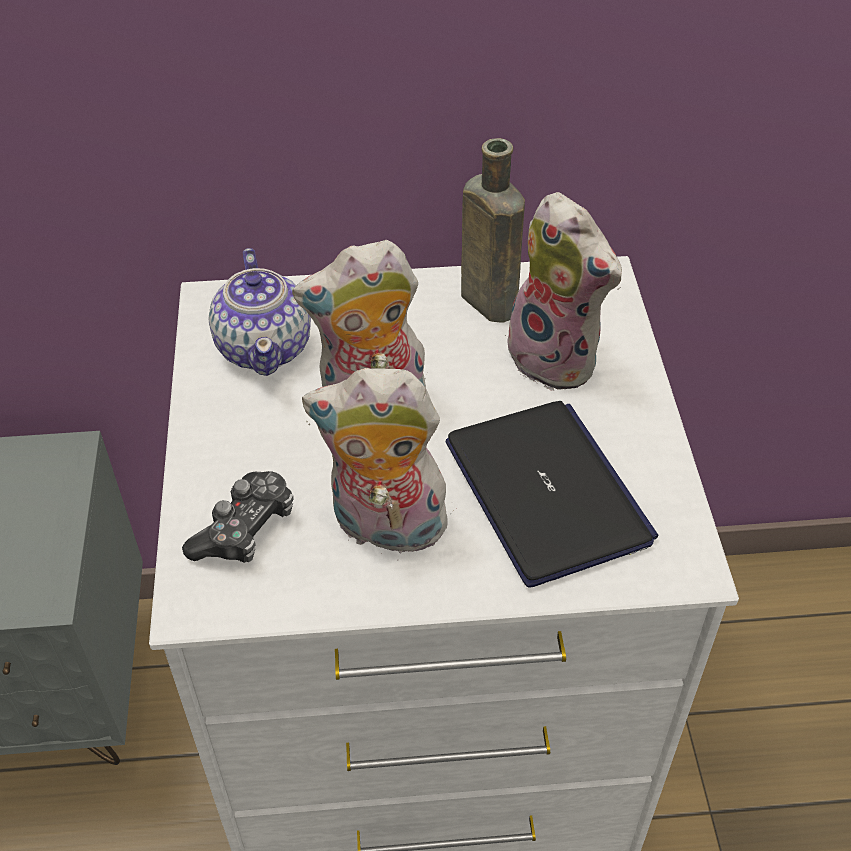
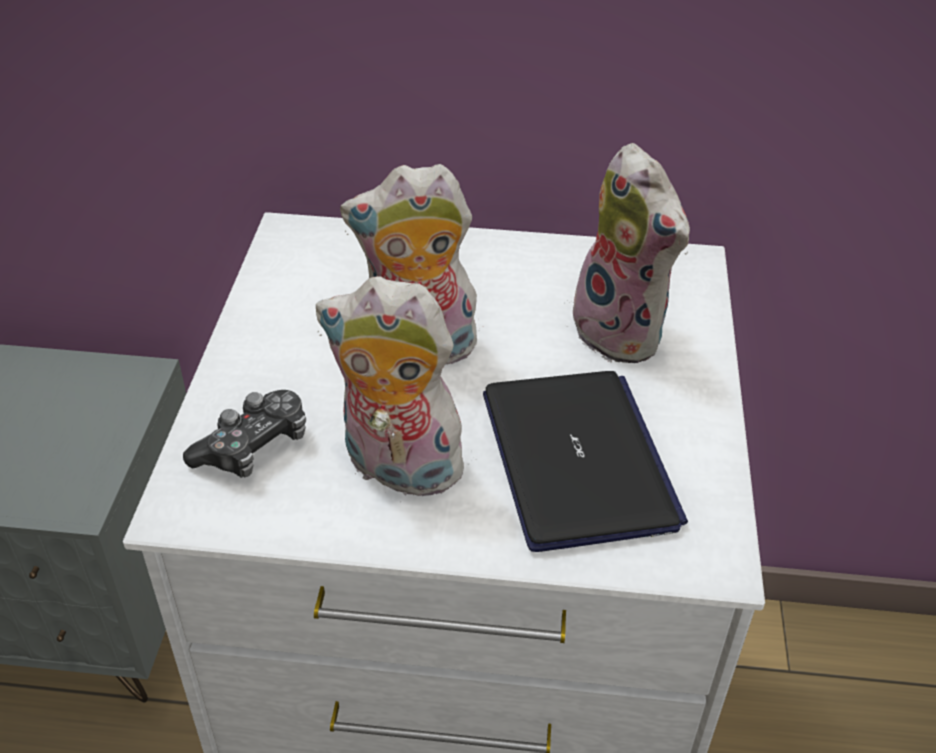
camera: 10 degrees right, 5 degrees down
(265, 347) = (327, 280): teapot -> none
(486, 299) = (563, 267): brown bottle -> none

